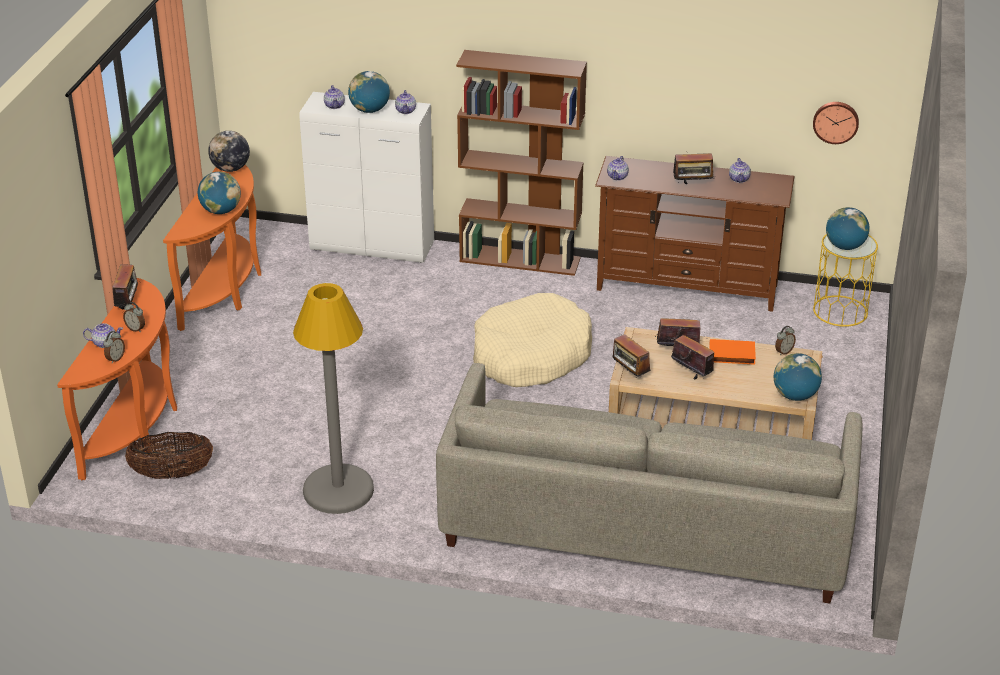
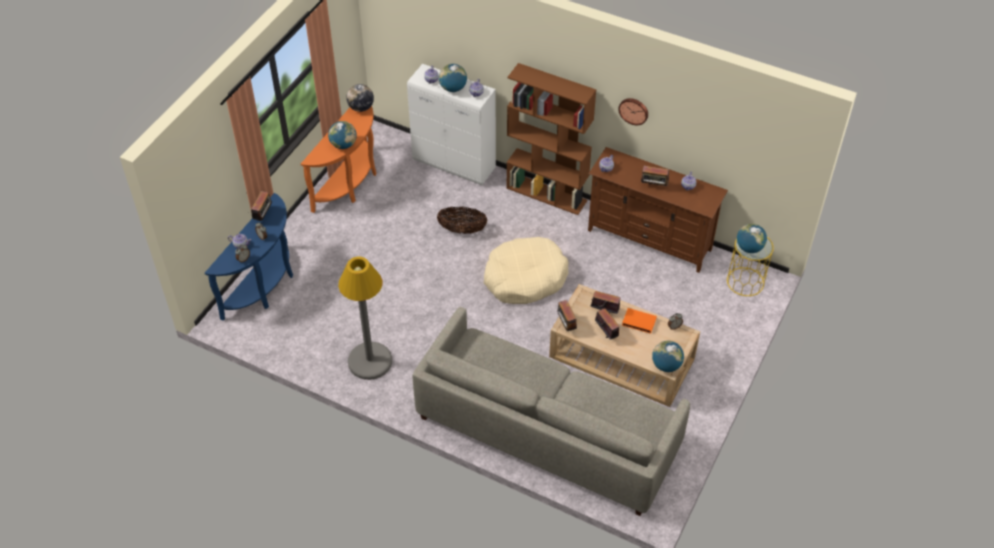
camera: 15 degrees right, 15 degrees up
(137, 428) = (265, 286): orange console table -> blue console table
(172, 474) = (275, 327): basket -> basket (462, 230)
(835, 121) = (758, 165): wall clock -> wall clock (634, 110)

